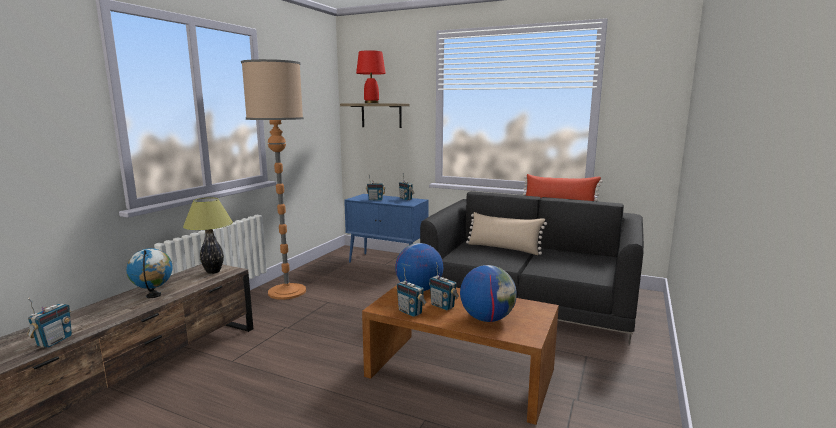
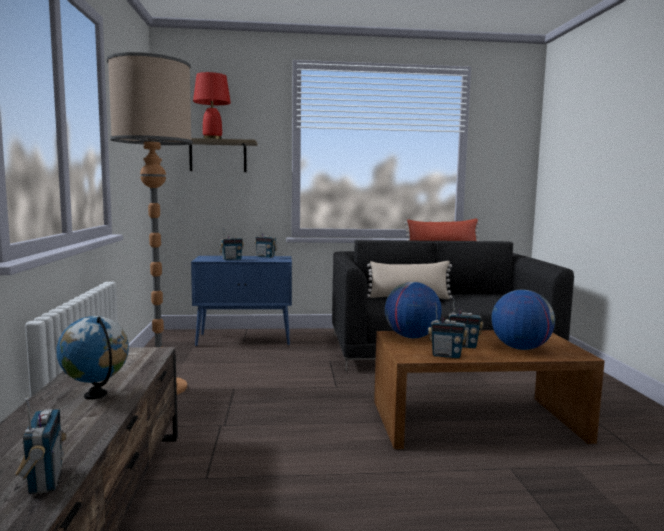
camera: 30 degrees left, 5 degrees down
(213, 272) = (130, 356): table lamp -> none

